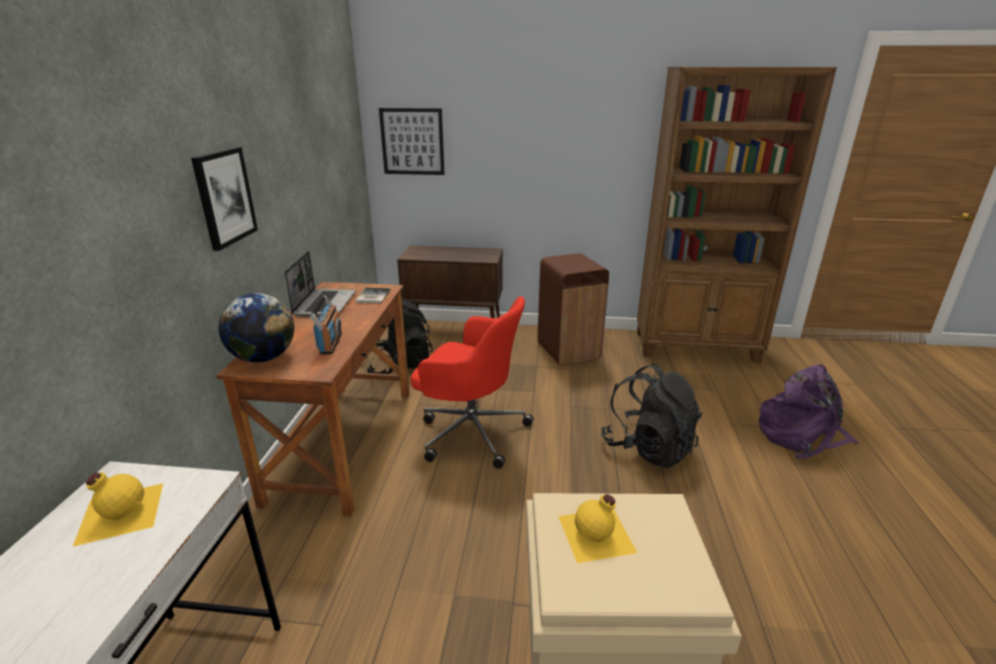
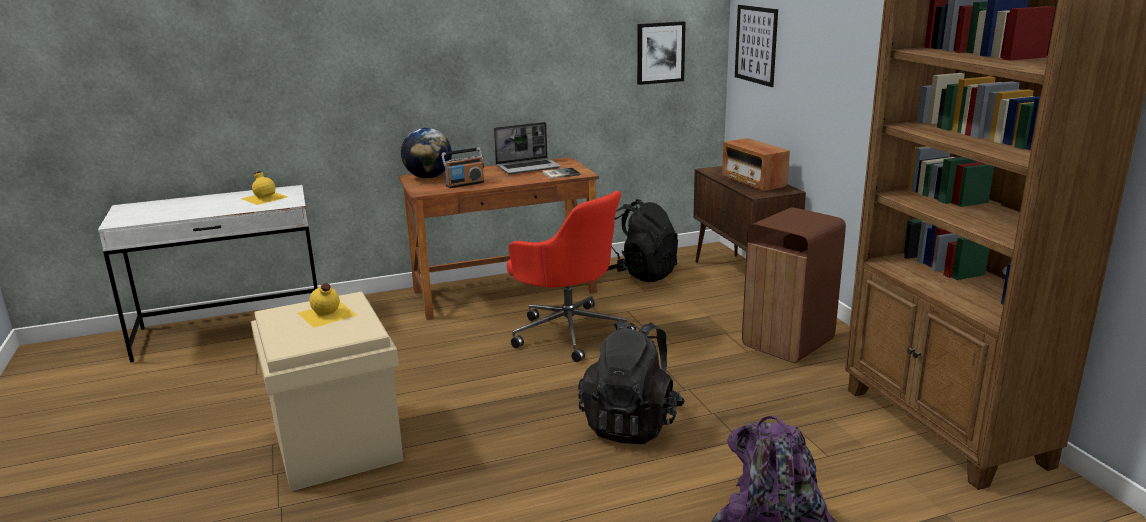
camera: 65 degrees right, 5 degrees down
(224, 197) = (454, 60): picture -> picture (660, 52)
(458, 253) = (753, 181): none -> radio
(471, 431) = (568, 331): red office chair -> red office chair turned 45 degrees counterclockwise

